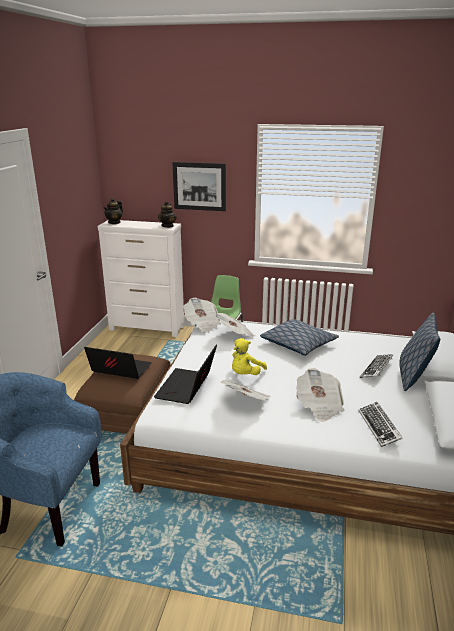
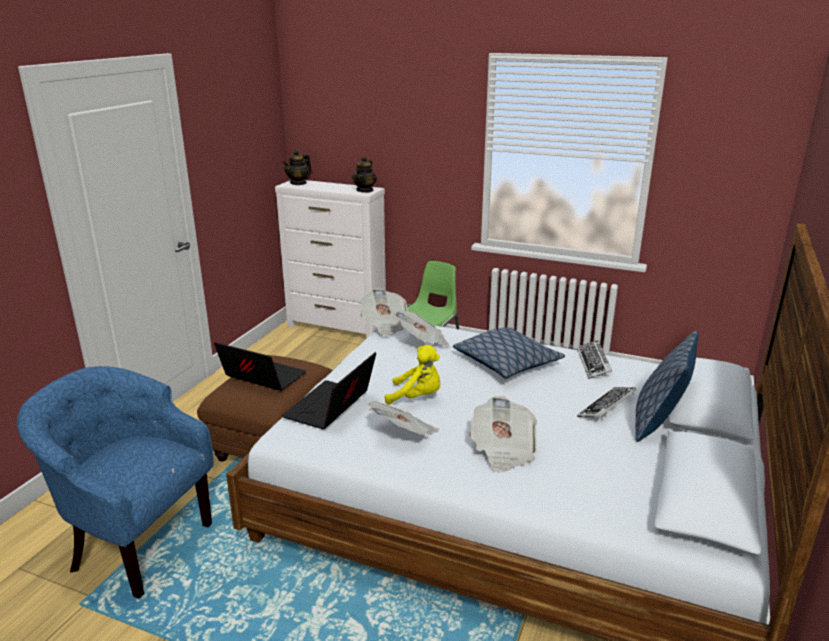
camera: 10 degrees right, 0 degrees up
(199, 186) = (410, 138): picture -> none
(245, 374) = (417, 397): yellow plush toy -> yellow plush toy turned 120 degrees counterclockwise
(379, 427) = (578, 489): keyboard -> keyboard (593, 363)

